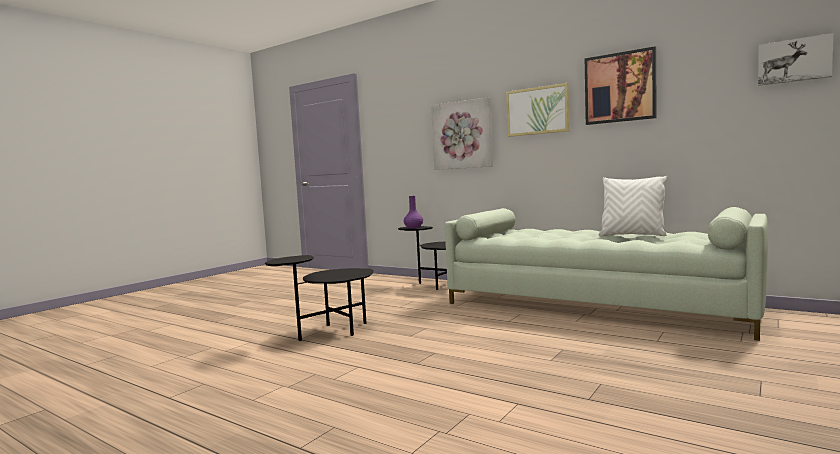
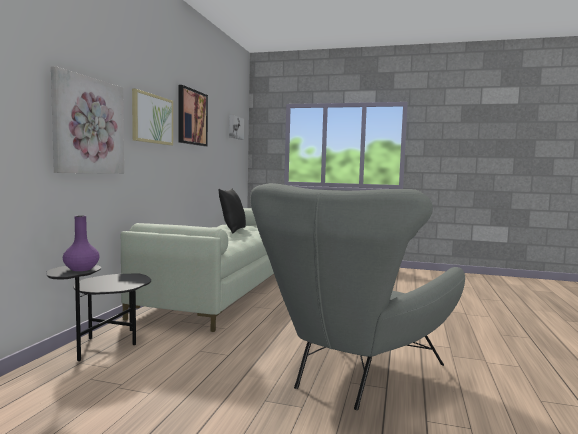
camera: 110 degrees left, 0 degrees up
(330, 332) = (351, 374): black side table -> grey armchair
(632, 235) = (233, 230): white pillow -> black pillow

